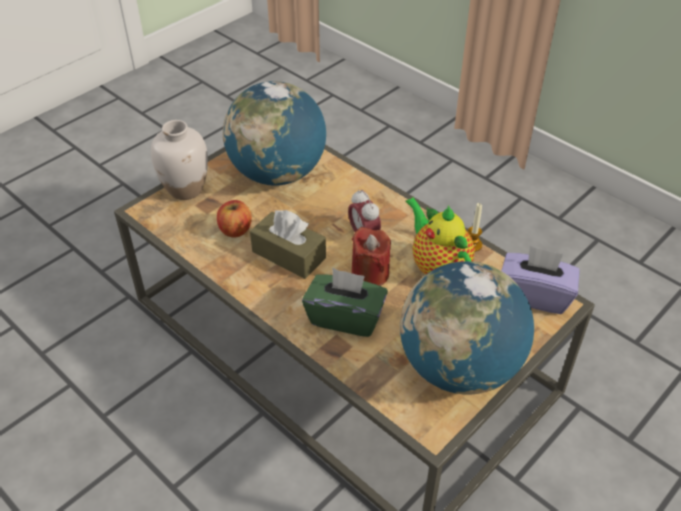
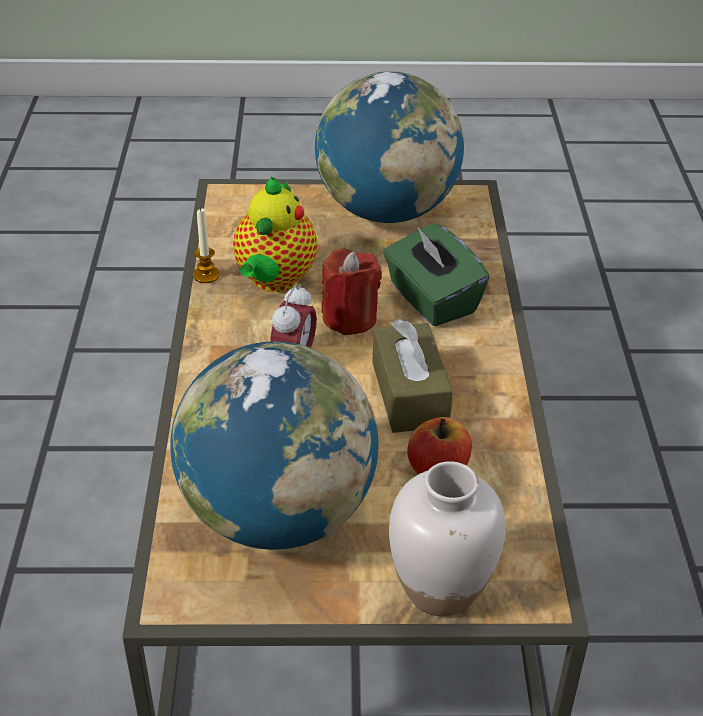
camera: 135 degrees left, 5 degrees down
(534, 295) = (233, 210): purple tissue box -> none

